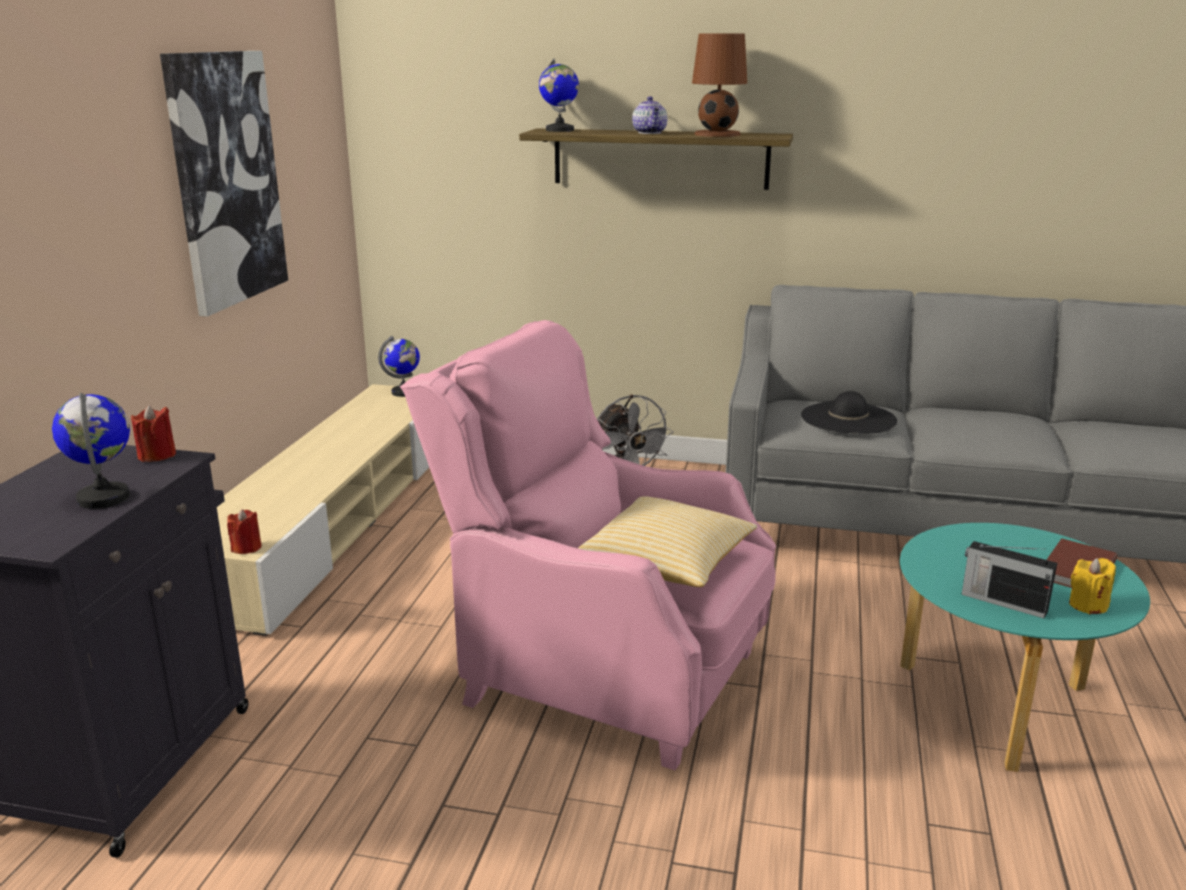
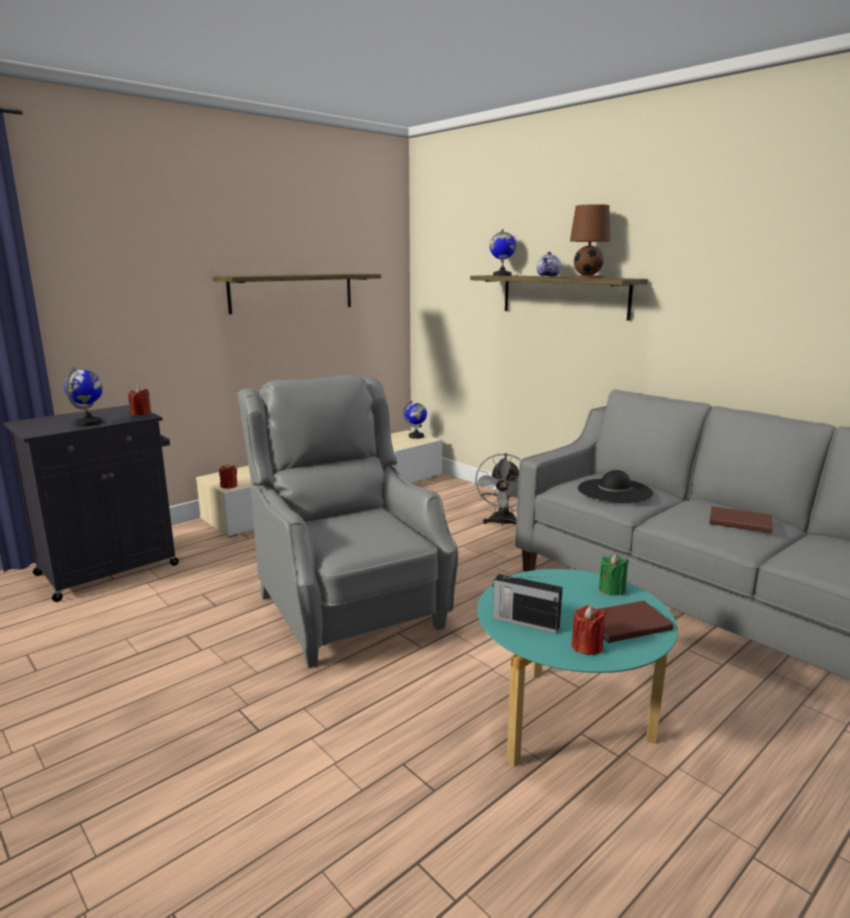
camera: 35 degrees right, 5 degrees down
(226, 179) = (292, 292): picture -> shelf
(604, 674) = (347, 608): pink armchair -> grey armchair
(667, 564) = (352, 536): pillow -> none
(1002, 602) = (524, 622): radio -> radio turned 45 degrees counterclockwise
(1006, 425) = (739, 521): none -> brown book
(1007, 536) = (612, 589): none -> green candle
(1088, 605) = (587, 647): yellow candle -> red candle

